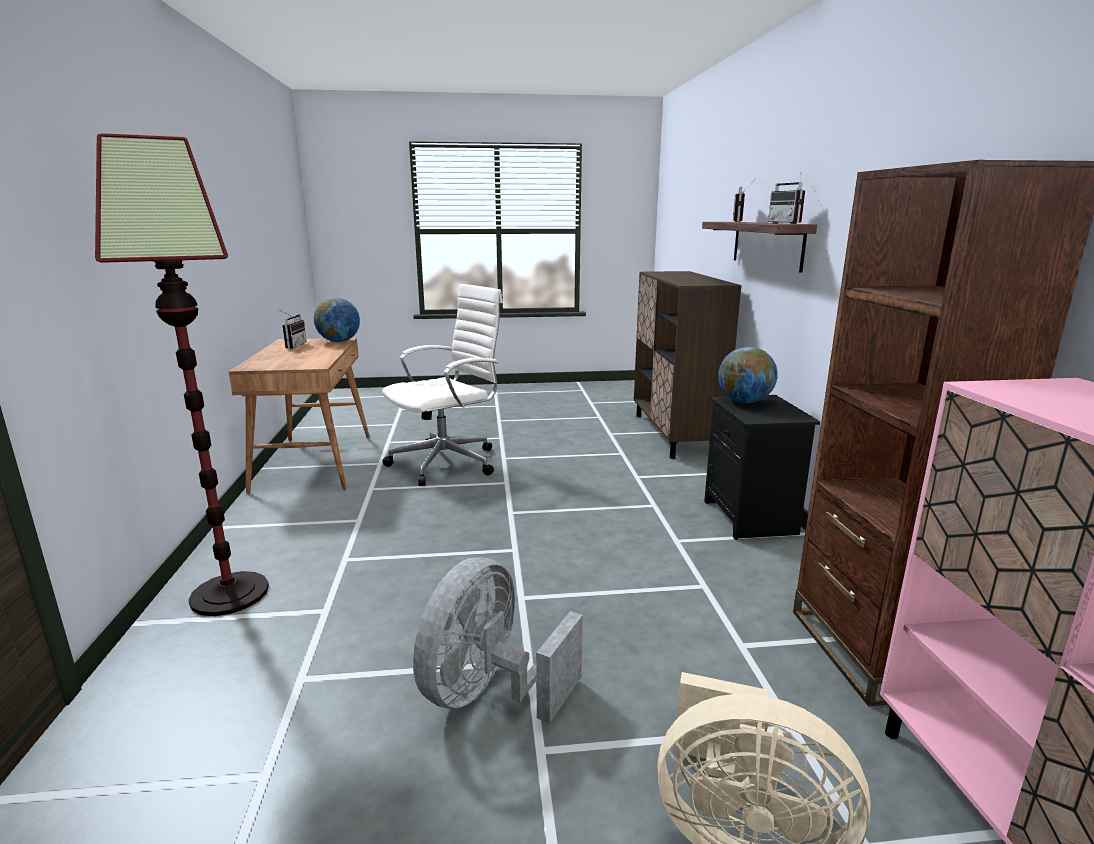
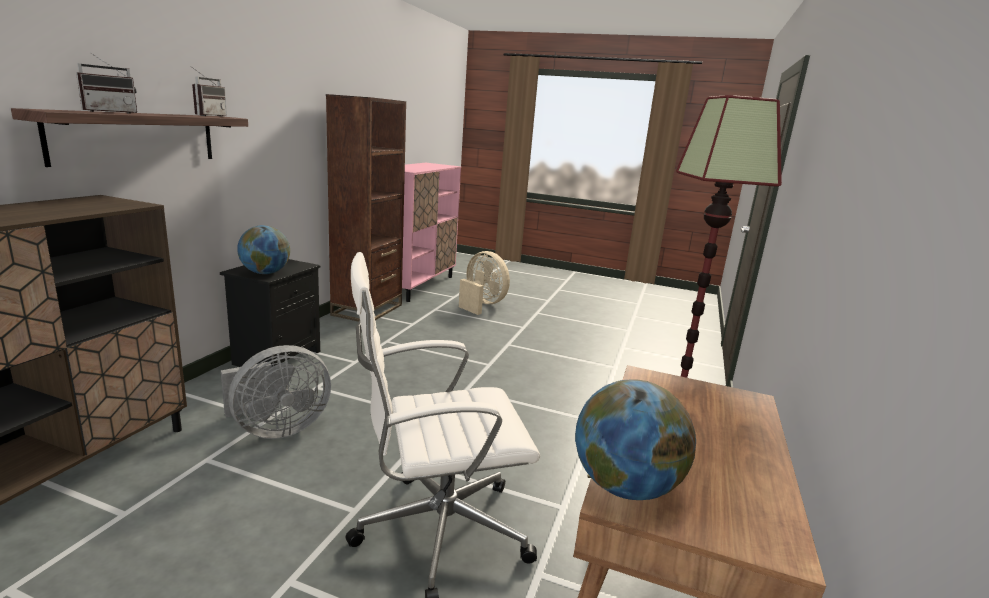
camera: 155 degrees left, 0 degrees up
(292, 346) = (734, 489): radio -> none
(490, 693) = (531, 341): grey fan -> grey fan (277, 429)

